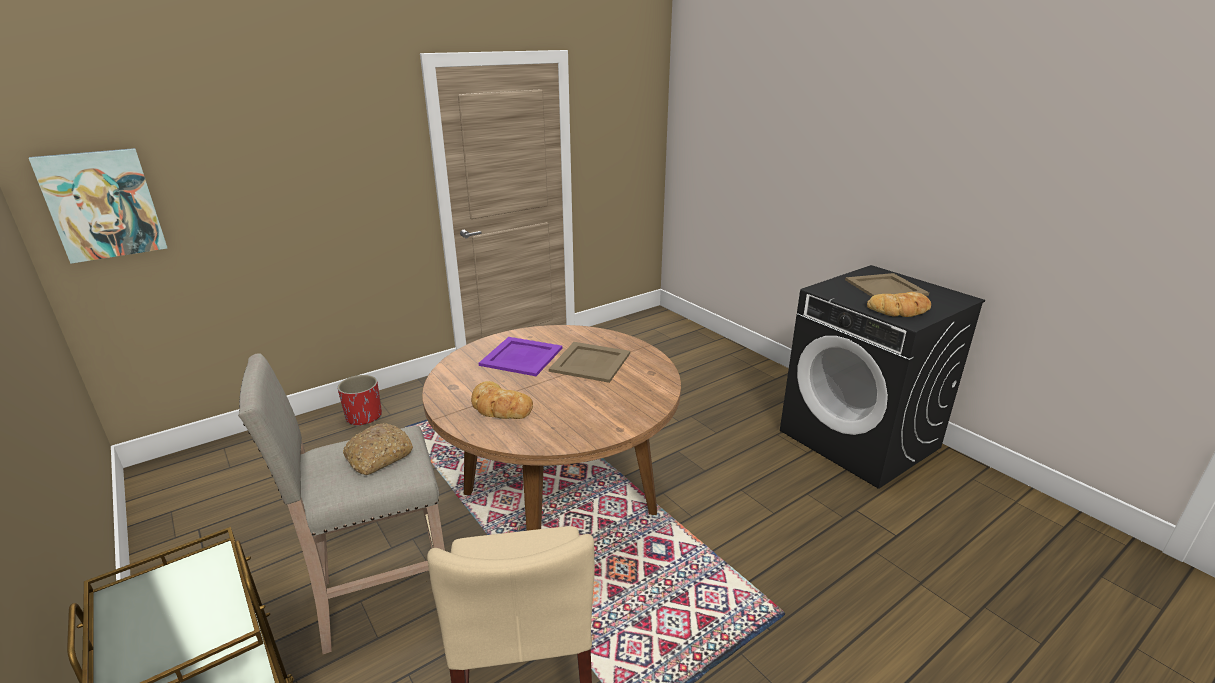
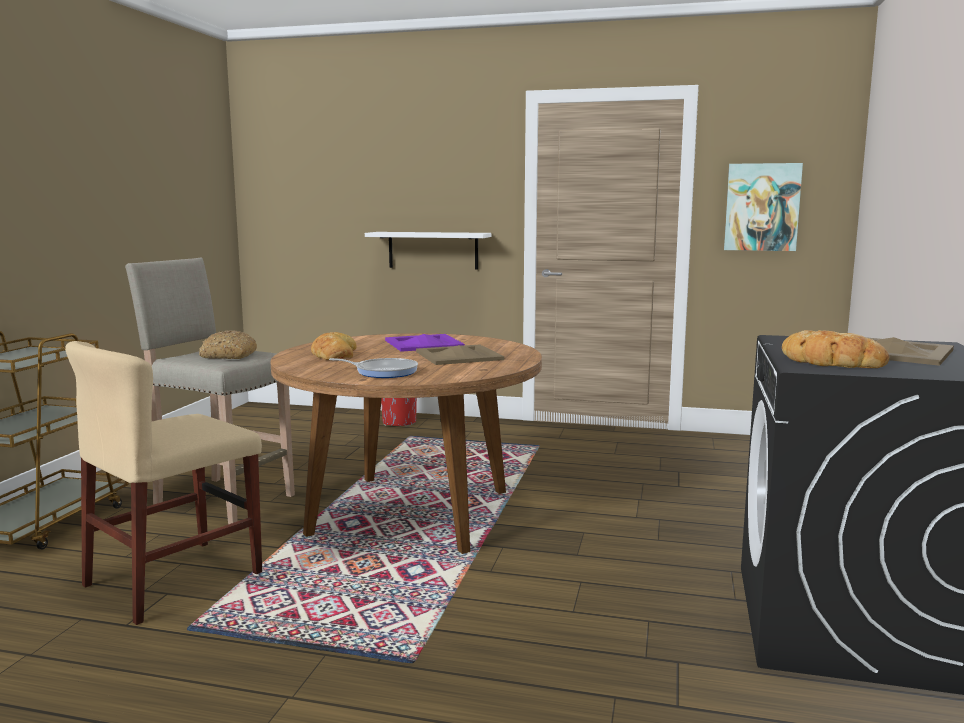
camera: 50 degrees right, 15 degrees down
(102, 205) = (278, 198): picture -> picture (762, 207)
(345, 233) = (433, 250): none -> white shelf
(604, 411) = (383, 372): none -> frying pan

